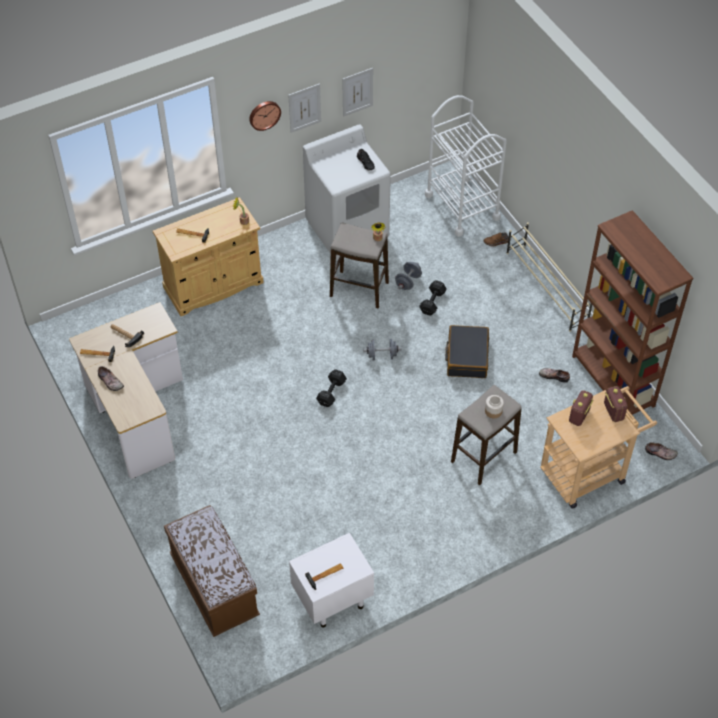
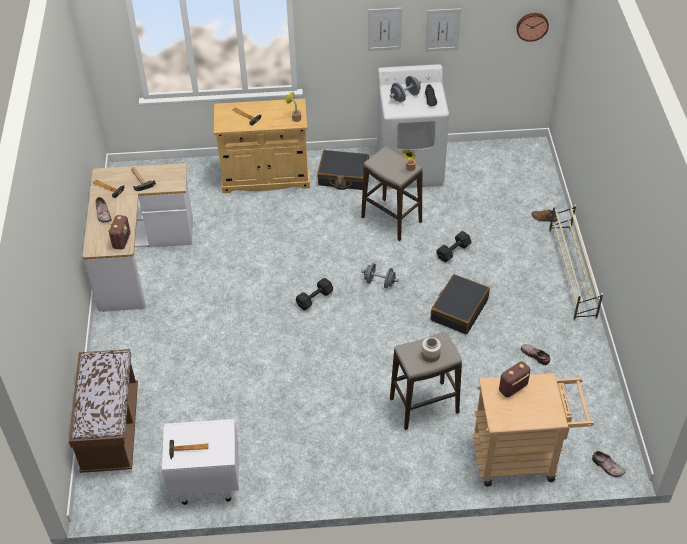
camera: 25 degrees right, 5 degrees down
(264, 114) = (341, 23): wall clock -> wall clock (532, 26)
(289, 260) = (343, 176): none -> black suitcase
(408, 282) = (440, 227): grey dumbbell -> grey dumbbell (405, 97)
(462, 206) = (528, 178): white cart -> none
(613, 381) = (593, 380): brown bookcase -> none
(613, 411) = (551, 396): radio -> radio (121, 241)

